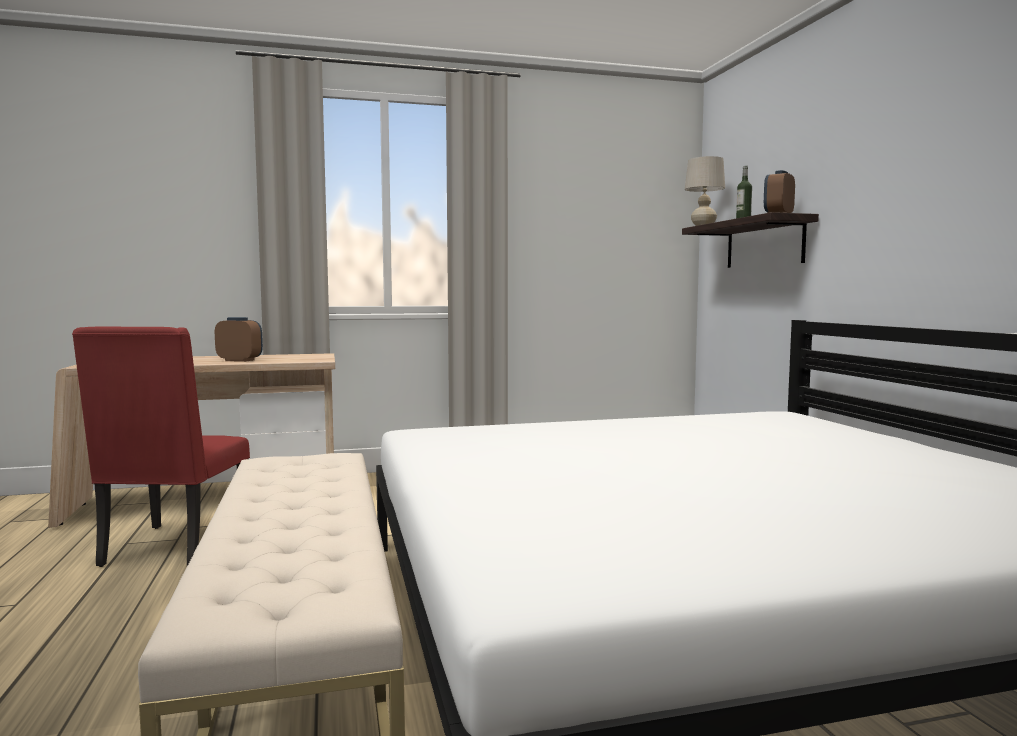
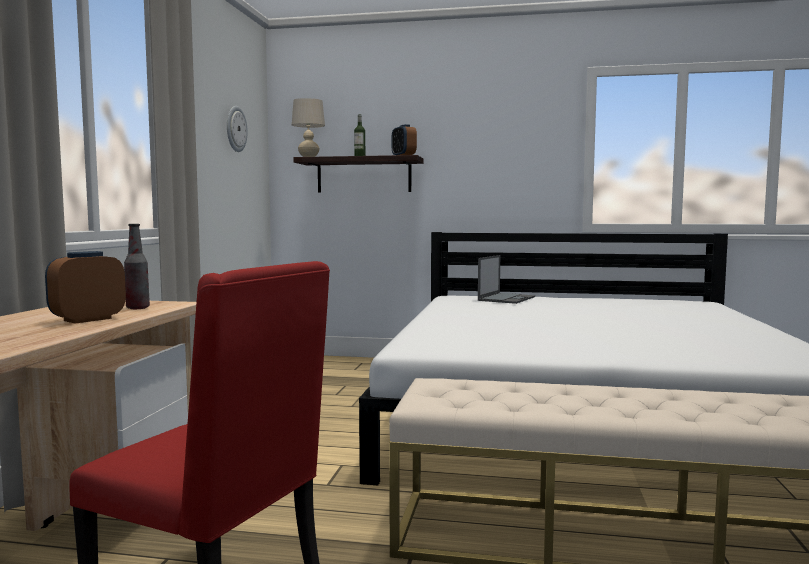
camera: 65 degrees left, 0 degrees up
(292, 359) = (138, 308): none -> bottle
(618, 205) = (235, 129): none -> wall clock
(814, 427) = (506, 298): none -> laptop

